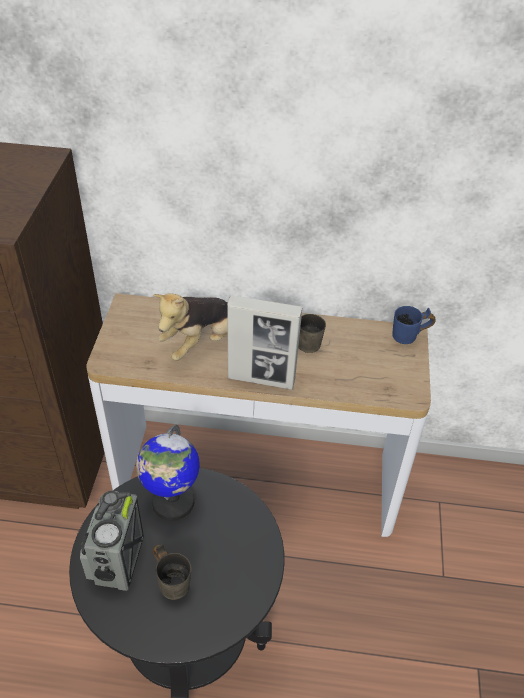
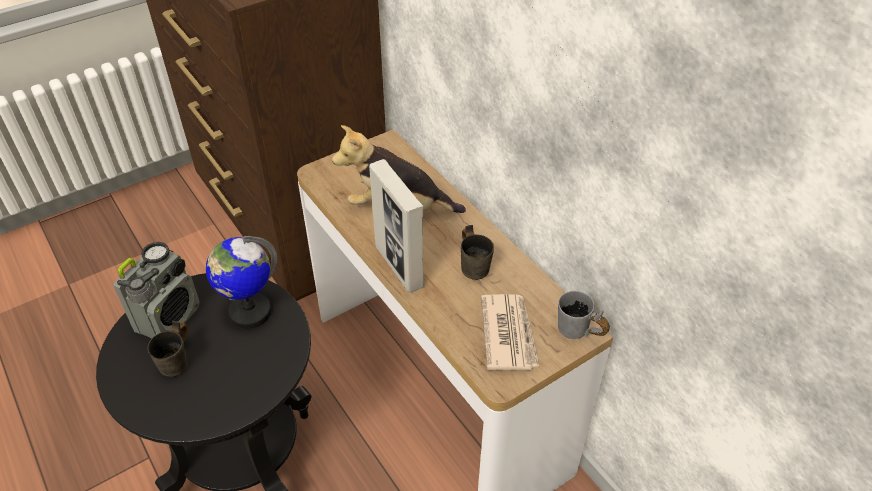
camera: 50 degrees right, 0 degrees up
(116, 561) = (169, 317): radio -> radio turned 150 degrees clockwise
(378, 367) = (508, 333): none -> newspaper
(410, 338) = (576, 335): blue mug -> grey mug

